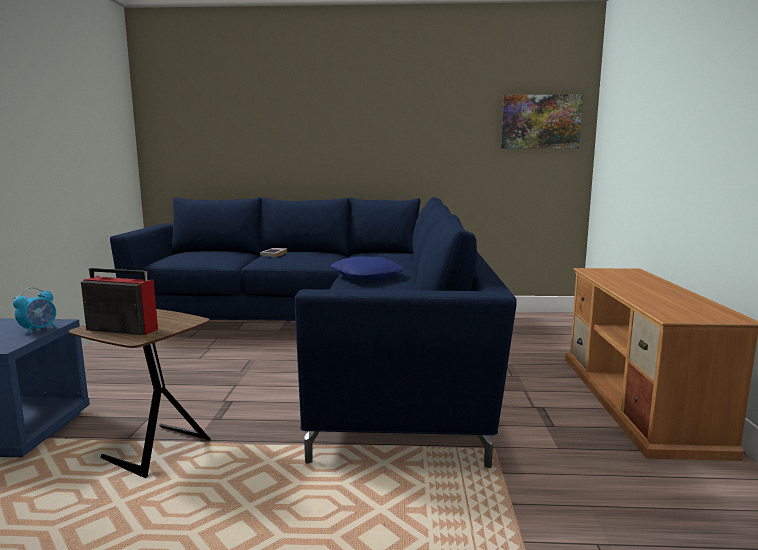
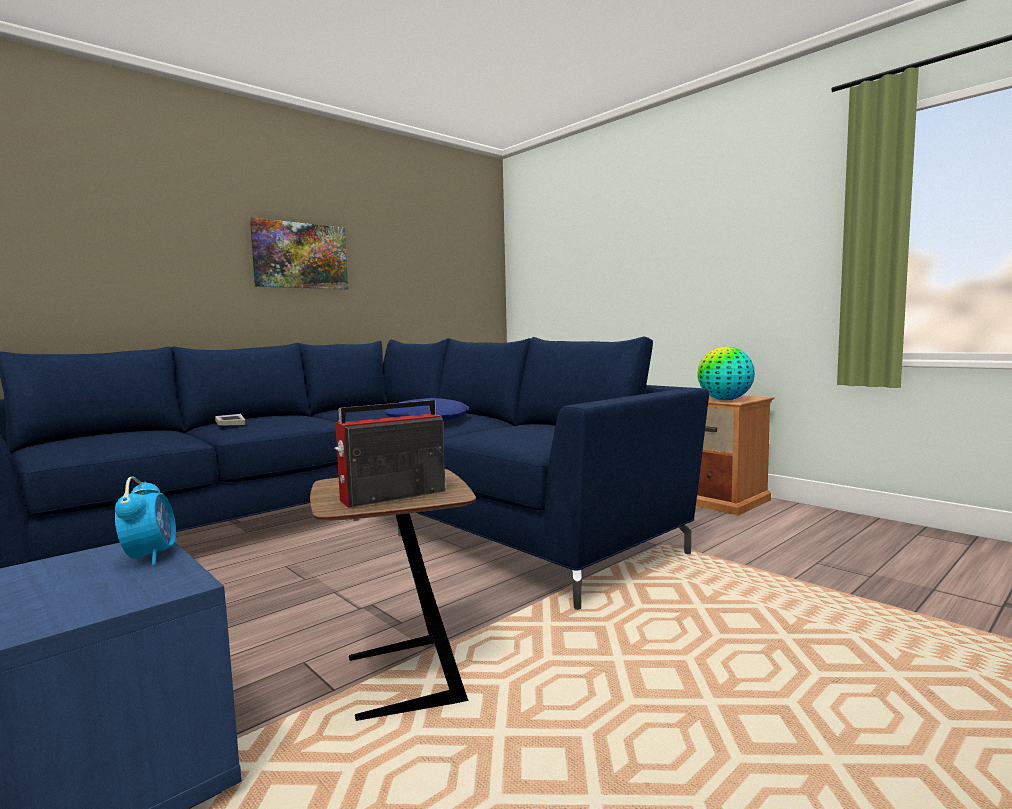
camera: 45 degrees left, 5 degrees down
(540, 122) = (465, 264): picture -> picture (300, 256)
(670, 313) = (725, 400): none -> globe

